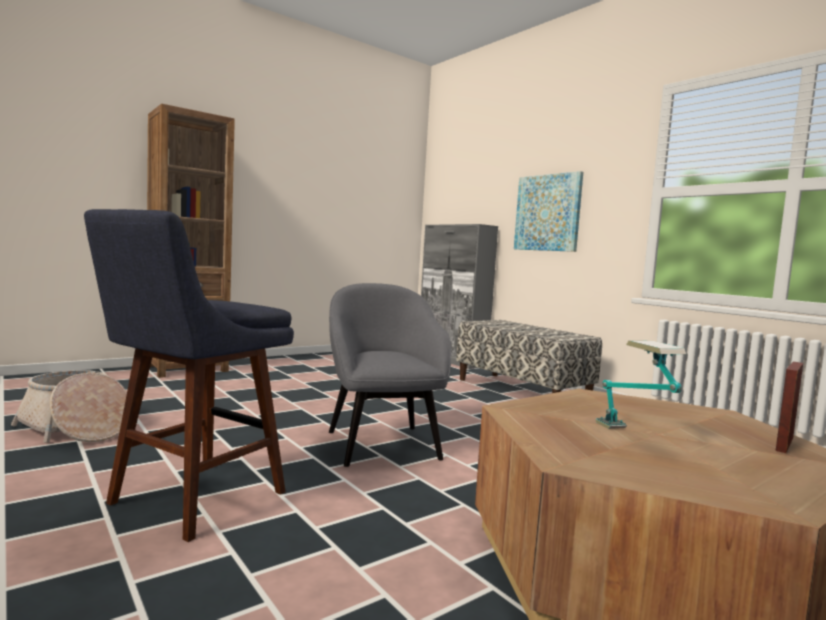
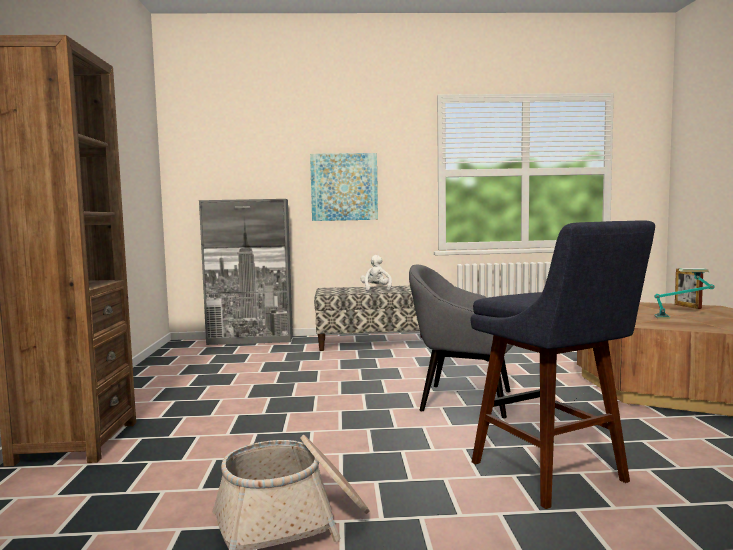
camera: 55 degrees left, 0 degrees up
(529, 329) = (376, 289): none -> white plush toy

